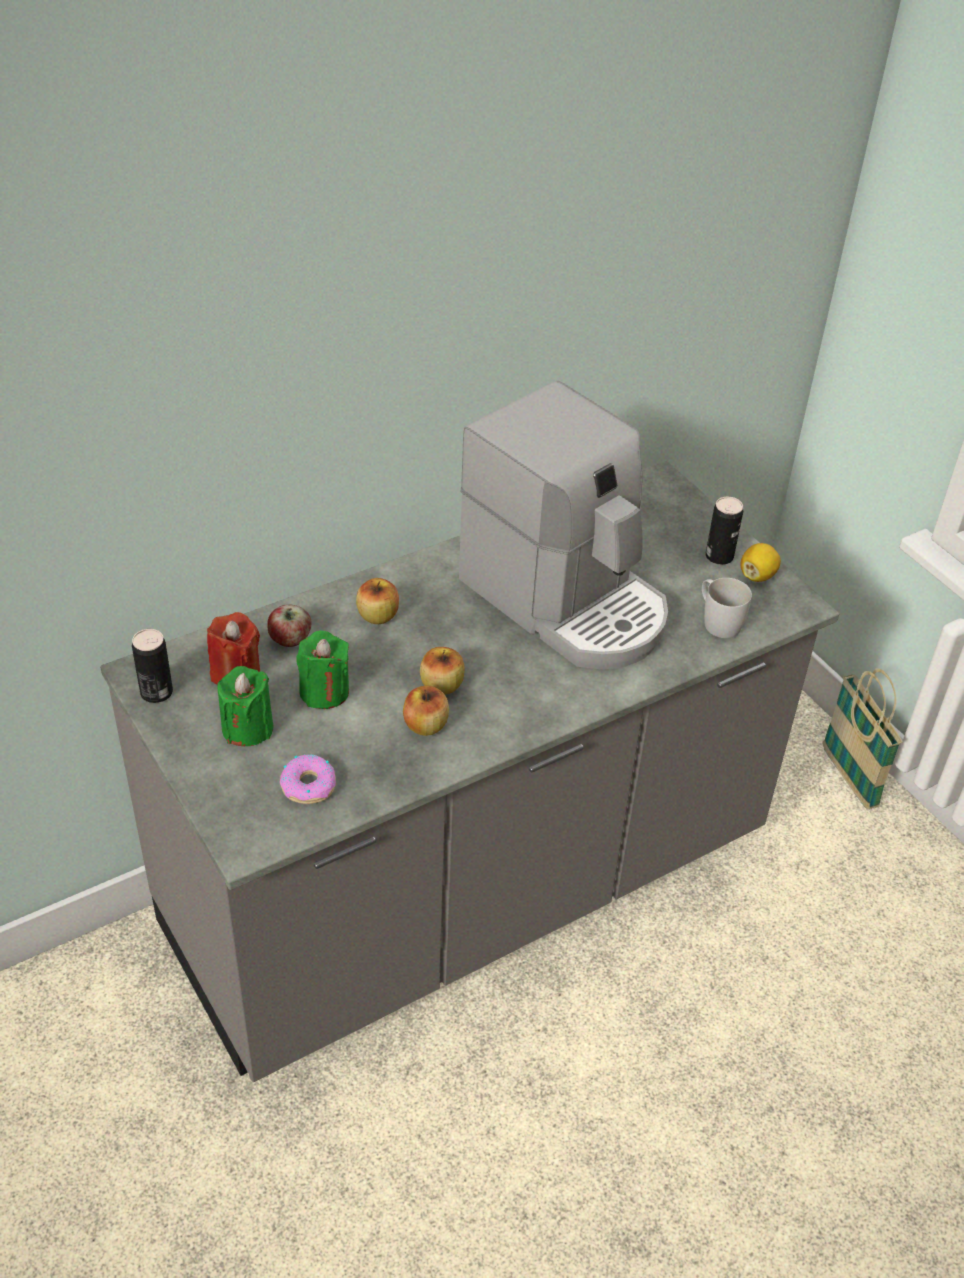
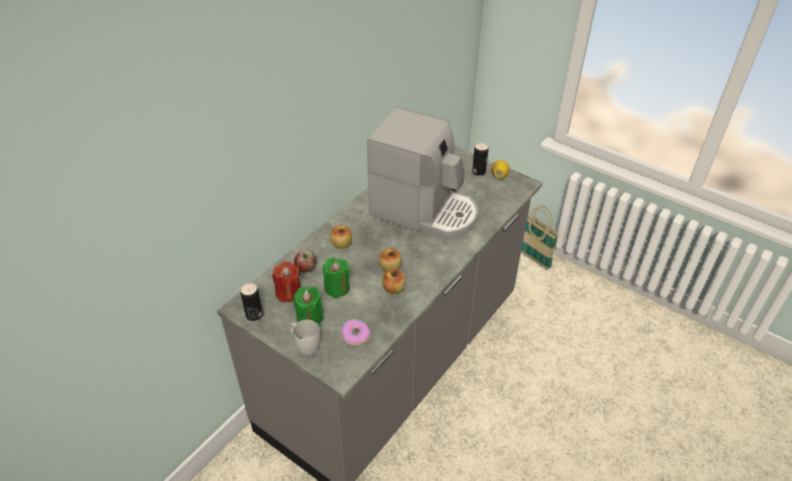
camera: 20 degrees left, 0 degrees up
(717, 621) = (494, 201): white mug -> white mug (304, 344)

